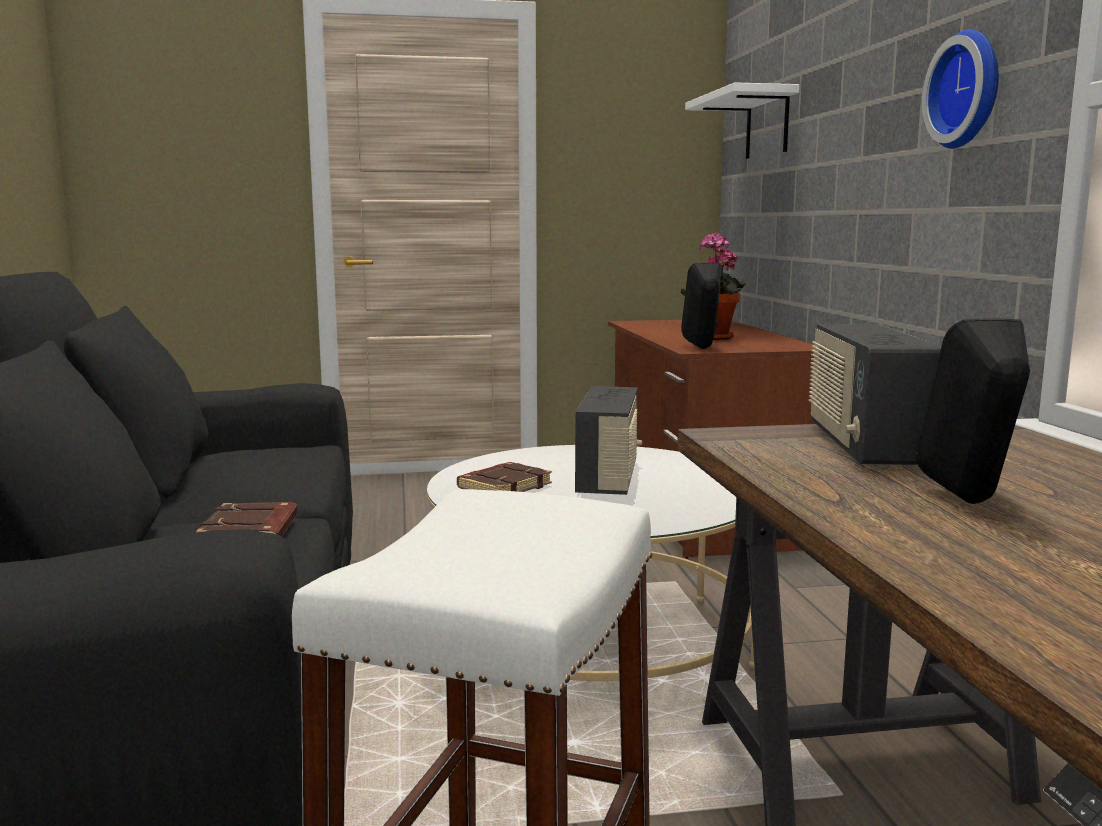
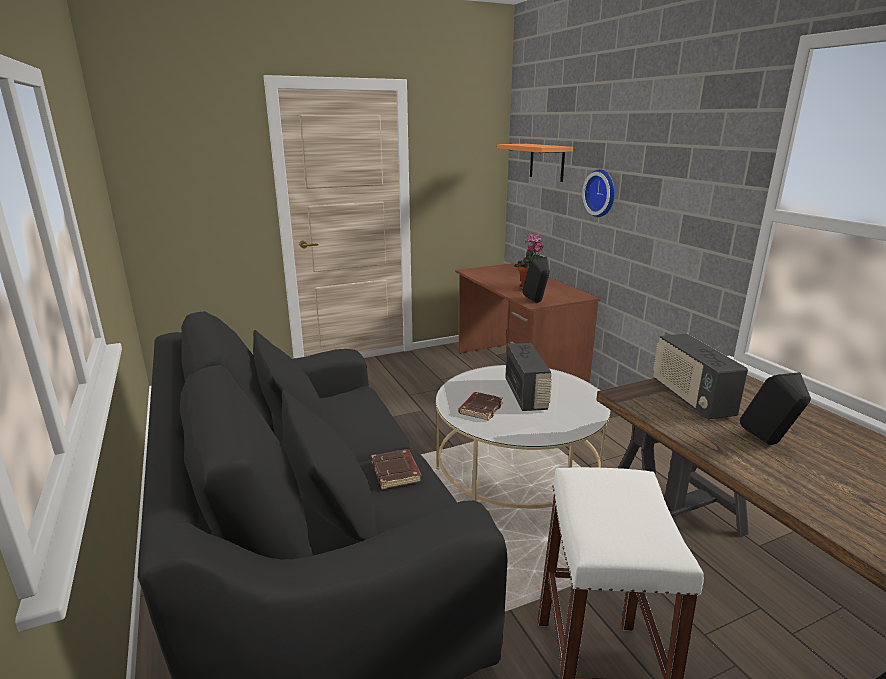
camera: 15 degrees left, 10 degrees up
(767, 125) = (547, 162): white shelf -> orange shelf
(969, 90) = (697, 188): wall clock -> wall clock (602, 193)

